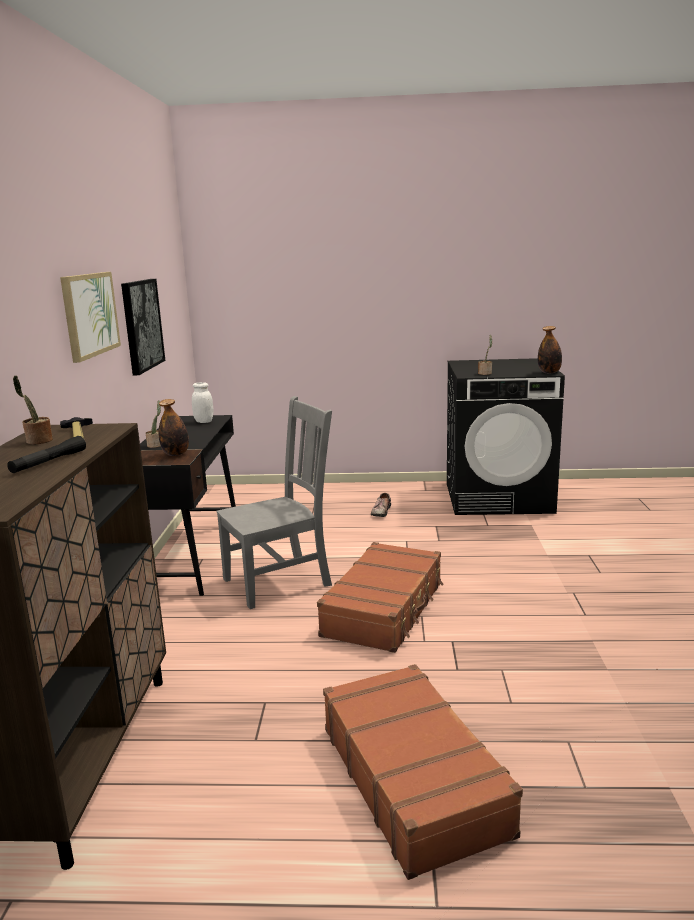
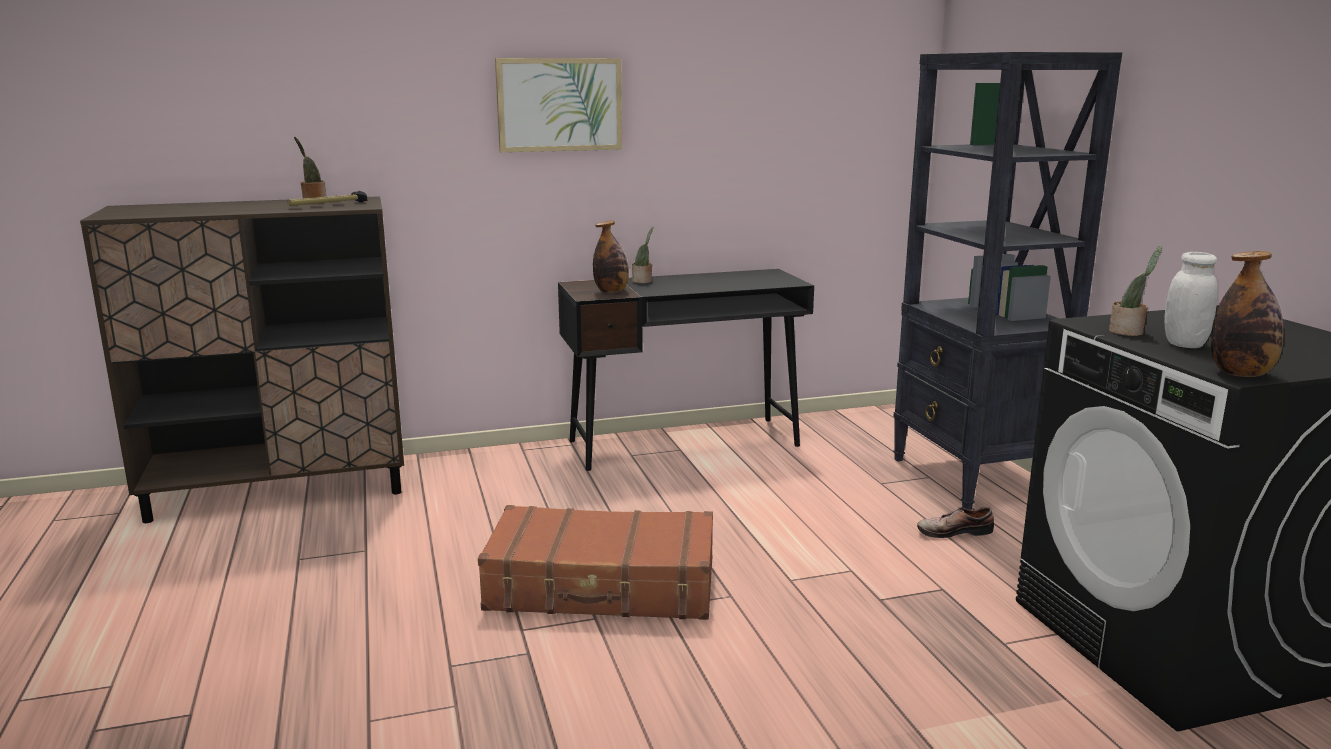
camera: 70 degrees right, 0 degrees up
(49, 462) = (239, 209): black flashlight -> none
(141, 325) = (718, 134): picture -> none
(204, 421) = (764, 281): white jar -> white jar (1184, 344)
(281, 581) = (646, 504): grey chair -> none
(326, 494) = (973, 478): none -> black bookcase
(414, 778) = (216, 661): brown suitcase -> none

